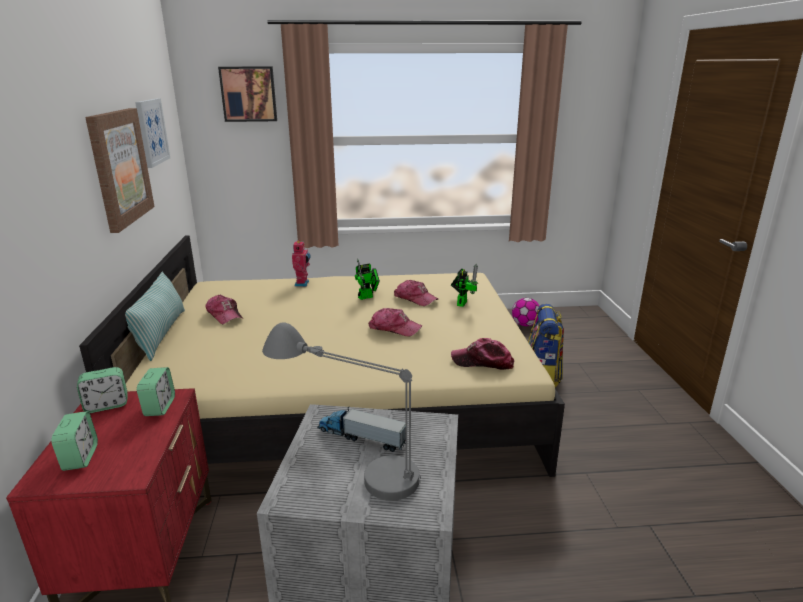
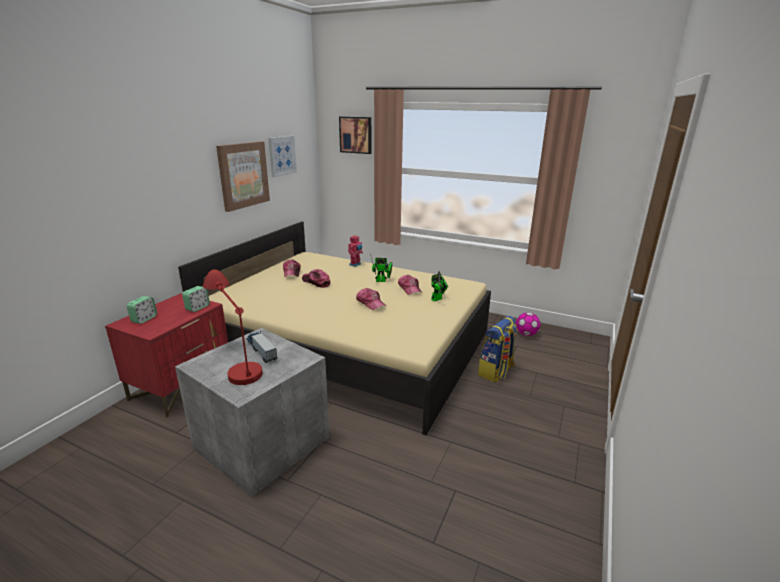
camera: 30 degrees right, 0 degrees up
(106, 405) = (179, 300): alarm clock -> none
(160, 334) = (251, 275): pillow -> none
(348, 466) = (236, 362): grey table lamp -> red table lamp
(482, 362) = (395, 337): cap -> cap (316, 282)

